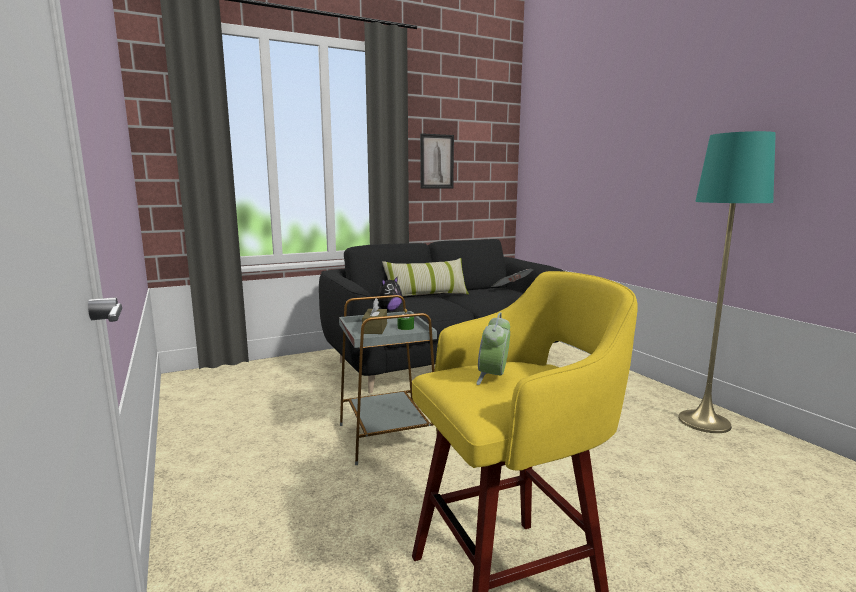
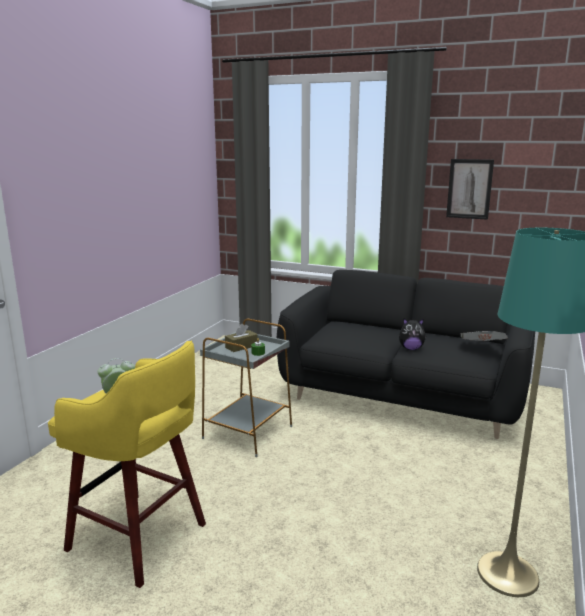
camera: 50 degrees right, 5 degrees up
(389, 310) = (322, 335): plush toy -> plush toy (411, 348)
(426, 296) = (390, 330): pillow -> none

